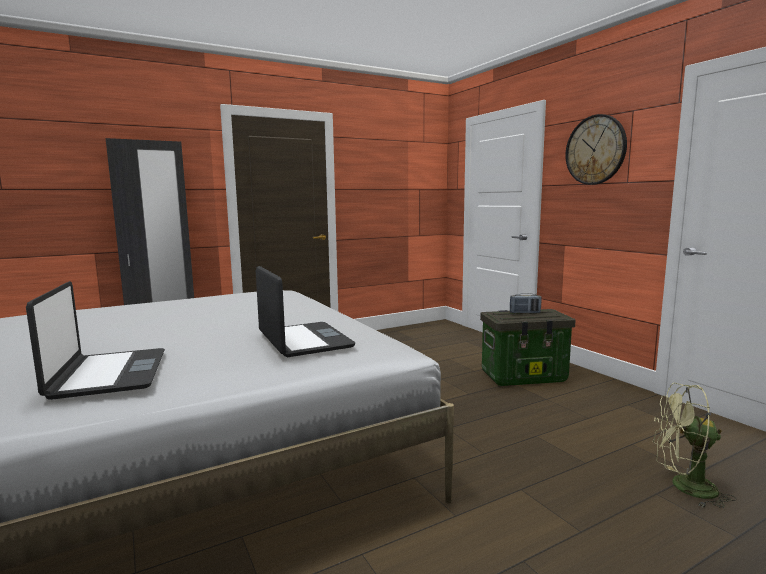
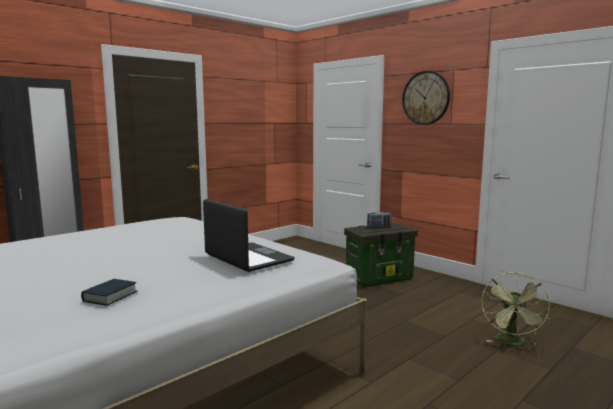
camera: 15 degrees left, 0 degrees up
(108, 374) = (110, 296): laptop -> book
(684, 487) = (512, 343): green fan -> green fan turned 75 degrees counterclockwise

